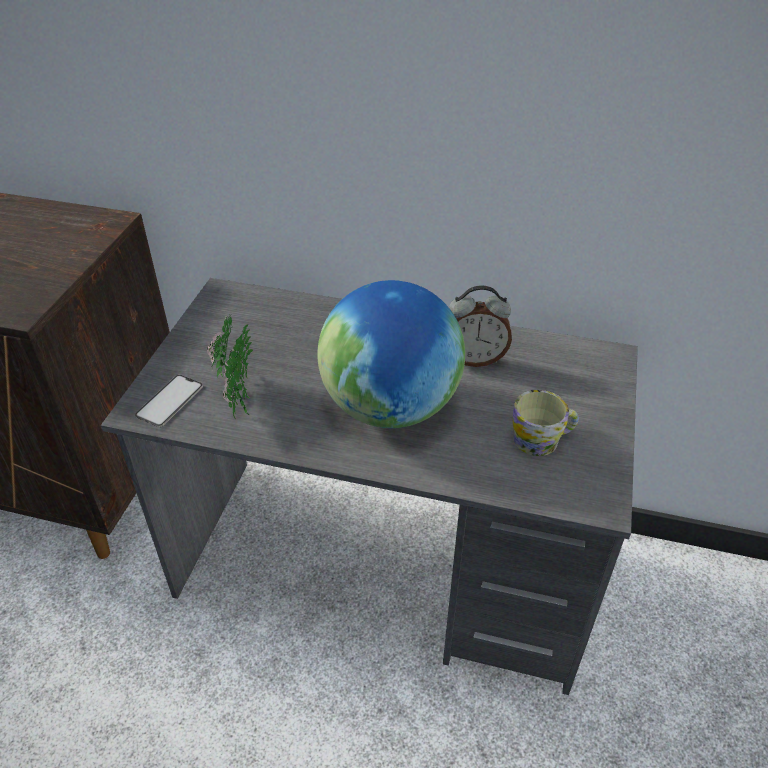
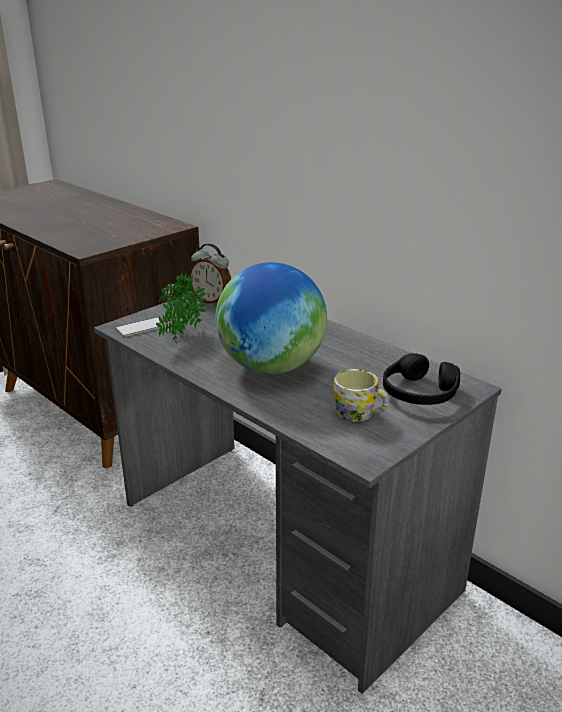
camera: 30 degrees right, 15 degrees down
(474, 358) = (359, 360): alarm clock -> alarm clock (211, 301)
(572, 384) = (419, 393): none -> black headphones

